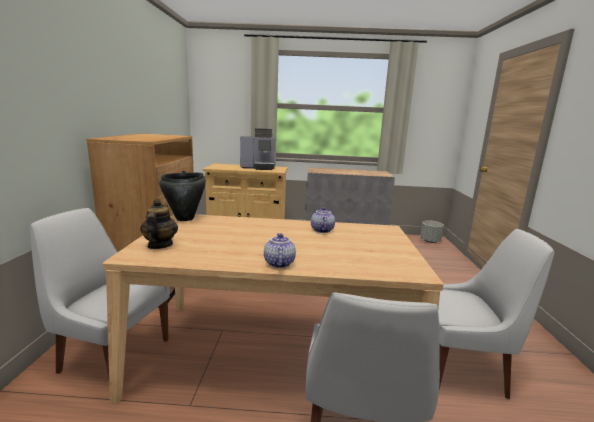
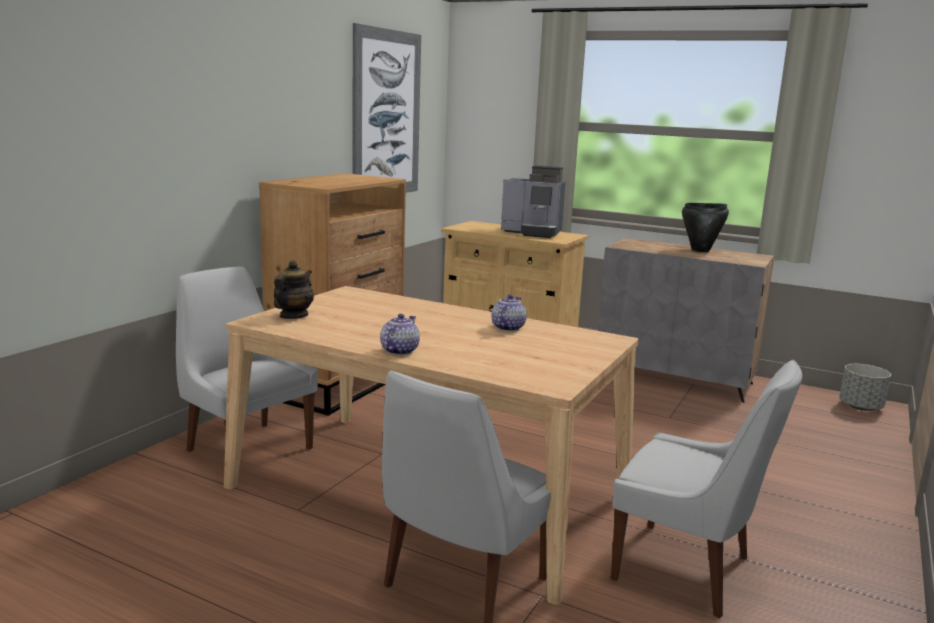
camera: 25 degrees right, 0 degrees up
(160, 95) = (386, 114): none -> picture
(185, 219) = (350, 293): black cooking pot -> black cooking pot (701, 250)

